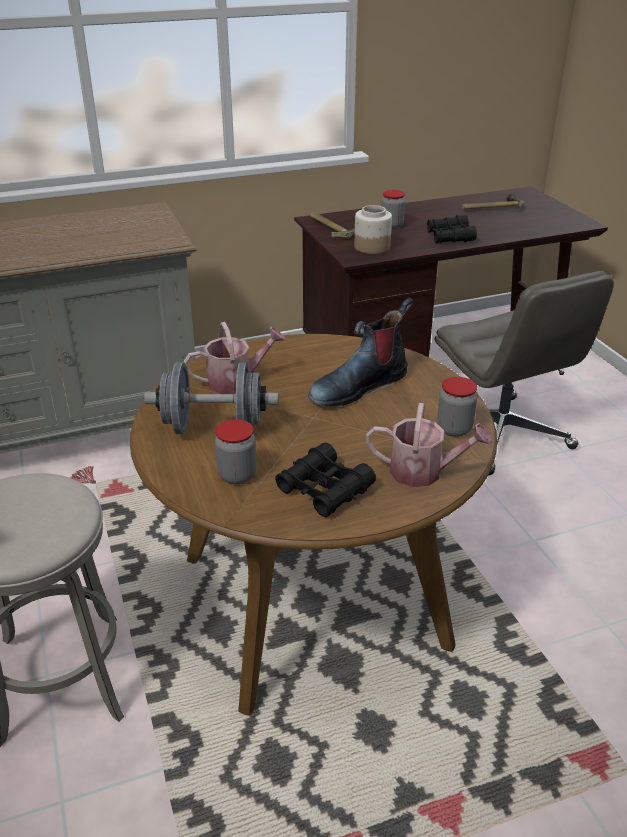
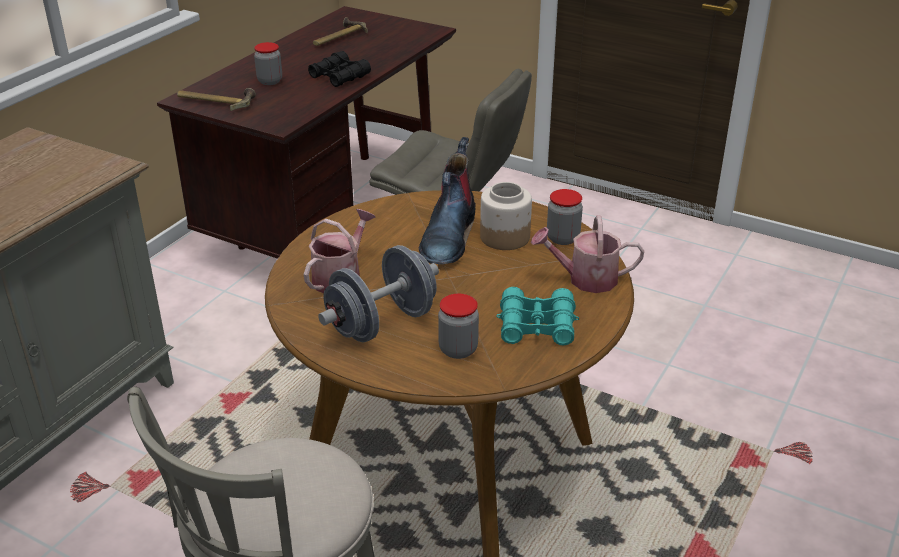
camera: 40 degrees left, 0 degrees up
(324, 489) = (537, 326): black binoculars -> turquoise binoculars
(371, 247) = (281, 109): jar -> jar (504, 237)
(423, 472) = (585, 279): watering can -> watering can turned 150 degrees counterclockwise

